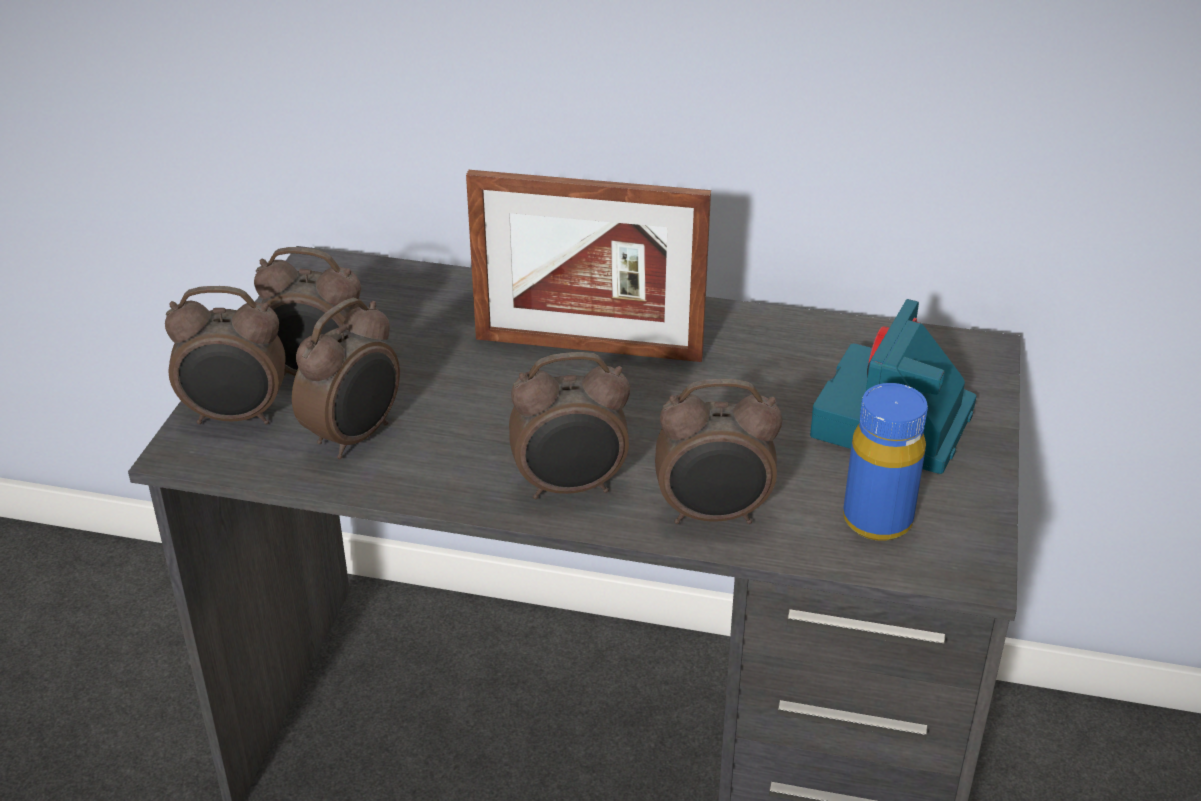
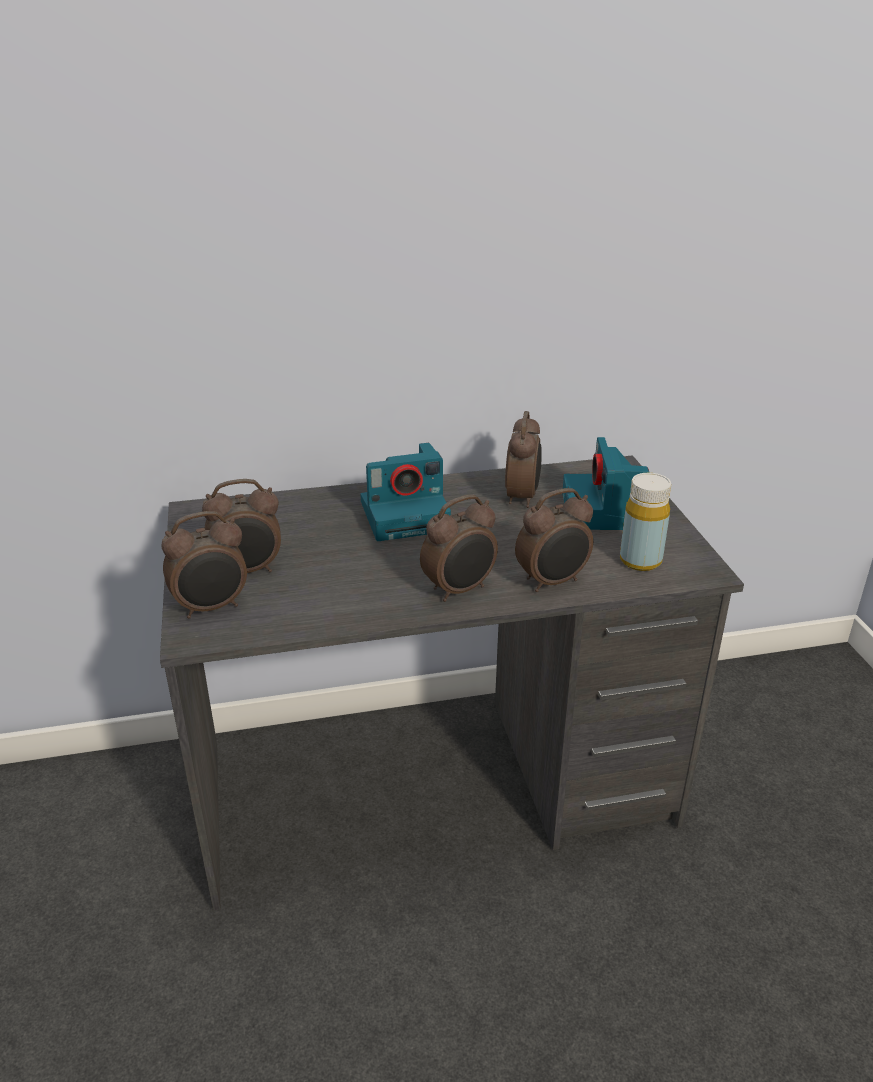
camera: 25 degrees left, 5 degrees down
(355, 436) = (302, 598): alarm clock -> alarm clock (522, 497)
(588, 347) = (406, 515): picture frame -> camera
(877, 520) = (640, 561): blue bottle -> yellow bottle

